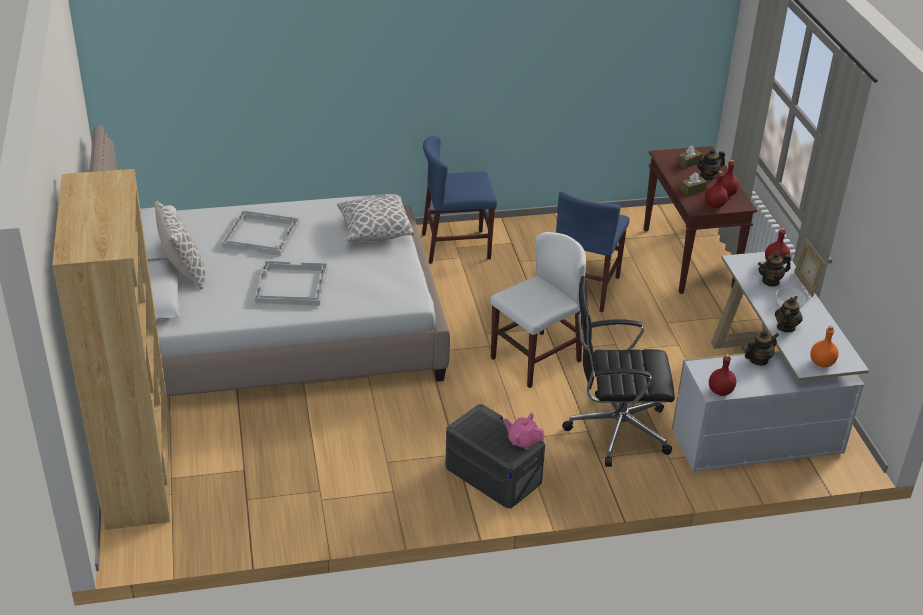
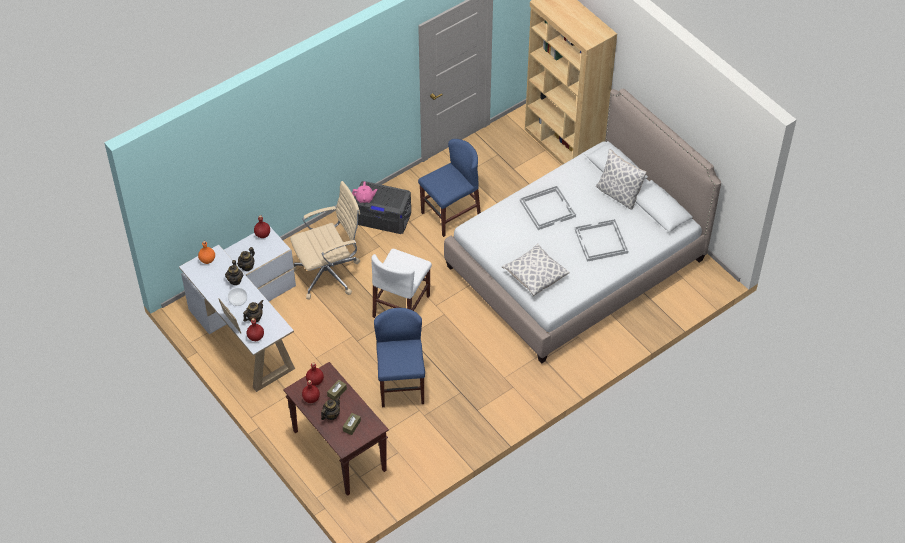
camera: 155 degrees right, 15 degrees up
(456, 246) = (514, 388): blue chair -> blue chair (450, 214)
(615, 430) = (329, 273): black office chair -> beige office chair

